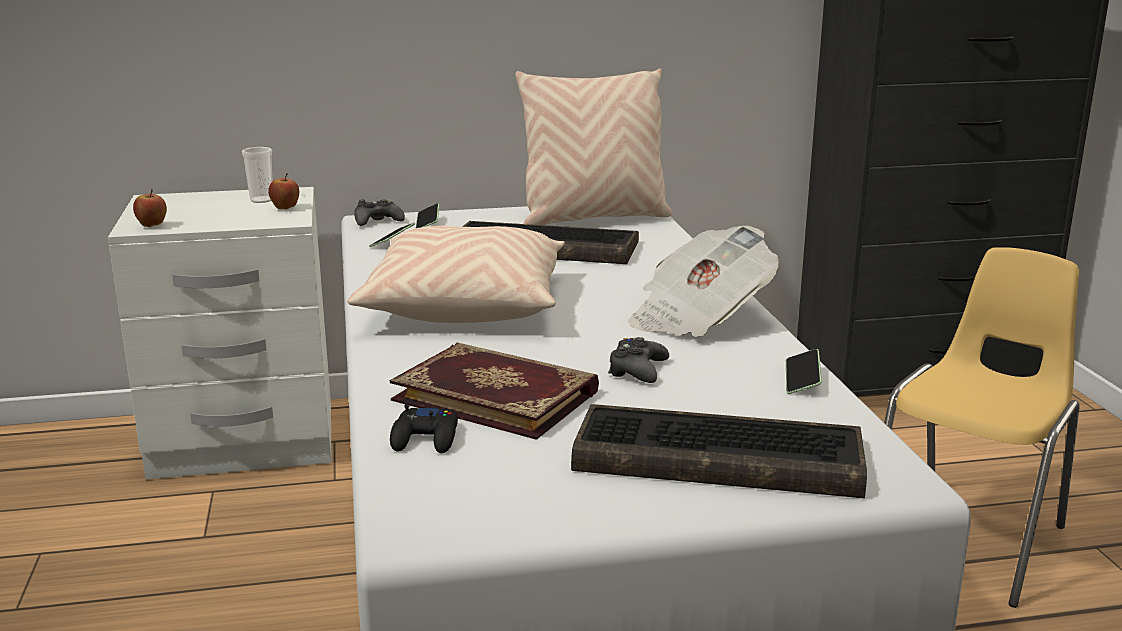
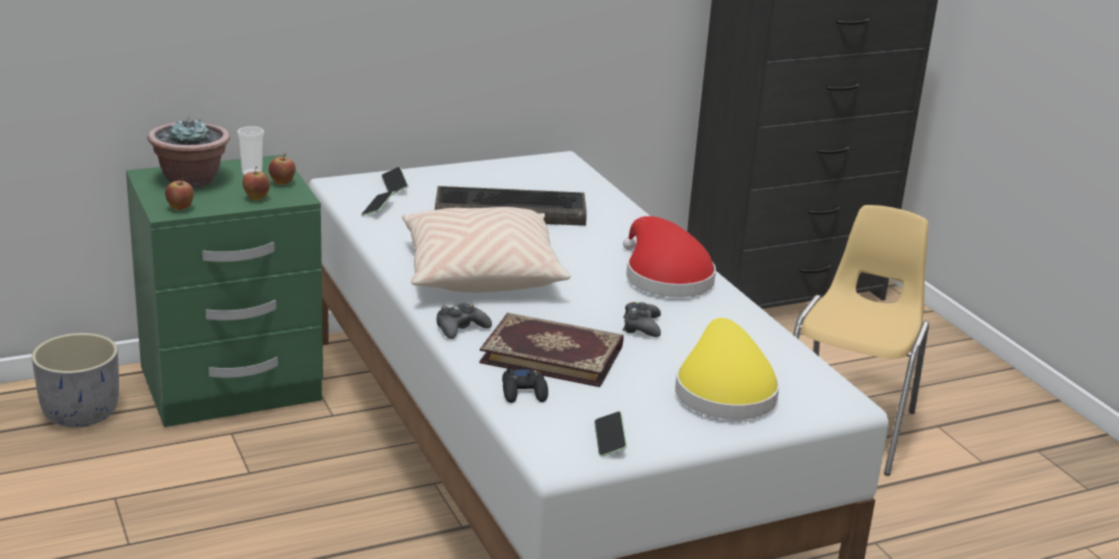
camera: 15 degrees left, 5 degrees up
(72, 459) = (81, 413): none -> grey planter
(191, 204) = (191, 180): none -> potted plant
(244, 220) = (256, 198): none -> apple
(244, 441) = (231, 386): white nightstand -> green nightstand
(377, 221) = (348, 185): black game controller -> black game controller (461, 328)
(593, 218) = (534, 175): beige pillow -> none
(698, 318) = (664, 277): newspaper -> red hat
(715, 456) = (723, 391): keyboard -> yellow hat
(802, 381) = (758, 328): phone -> phone (609, 441)

